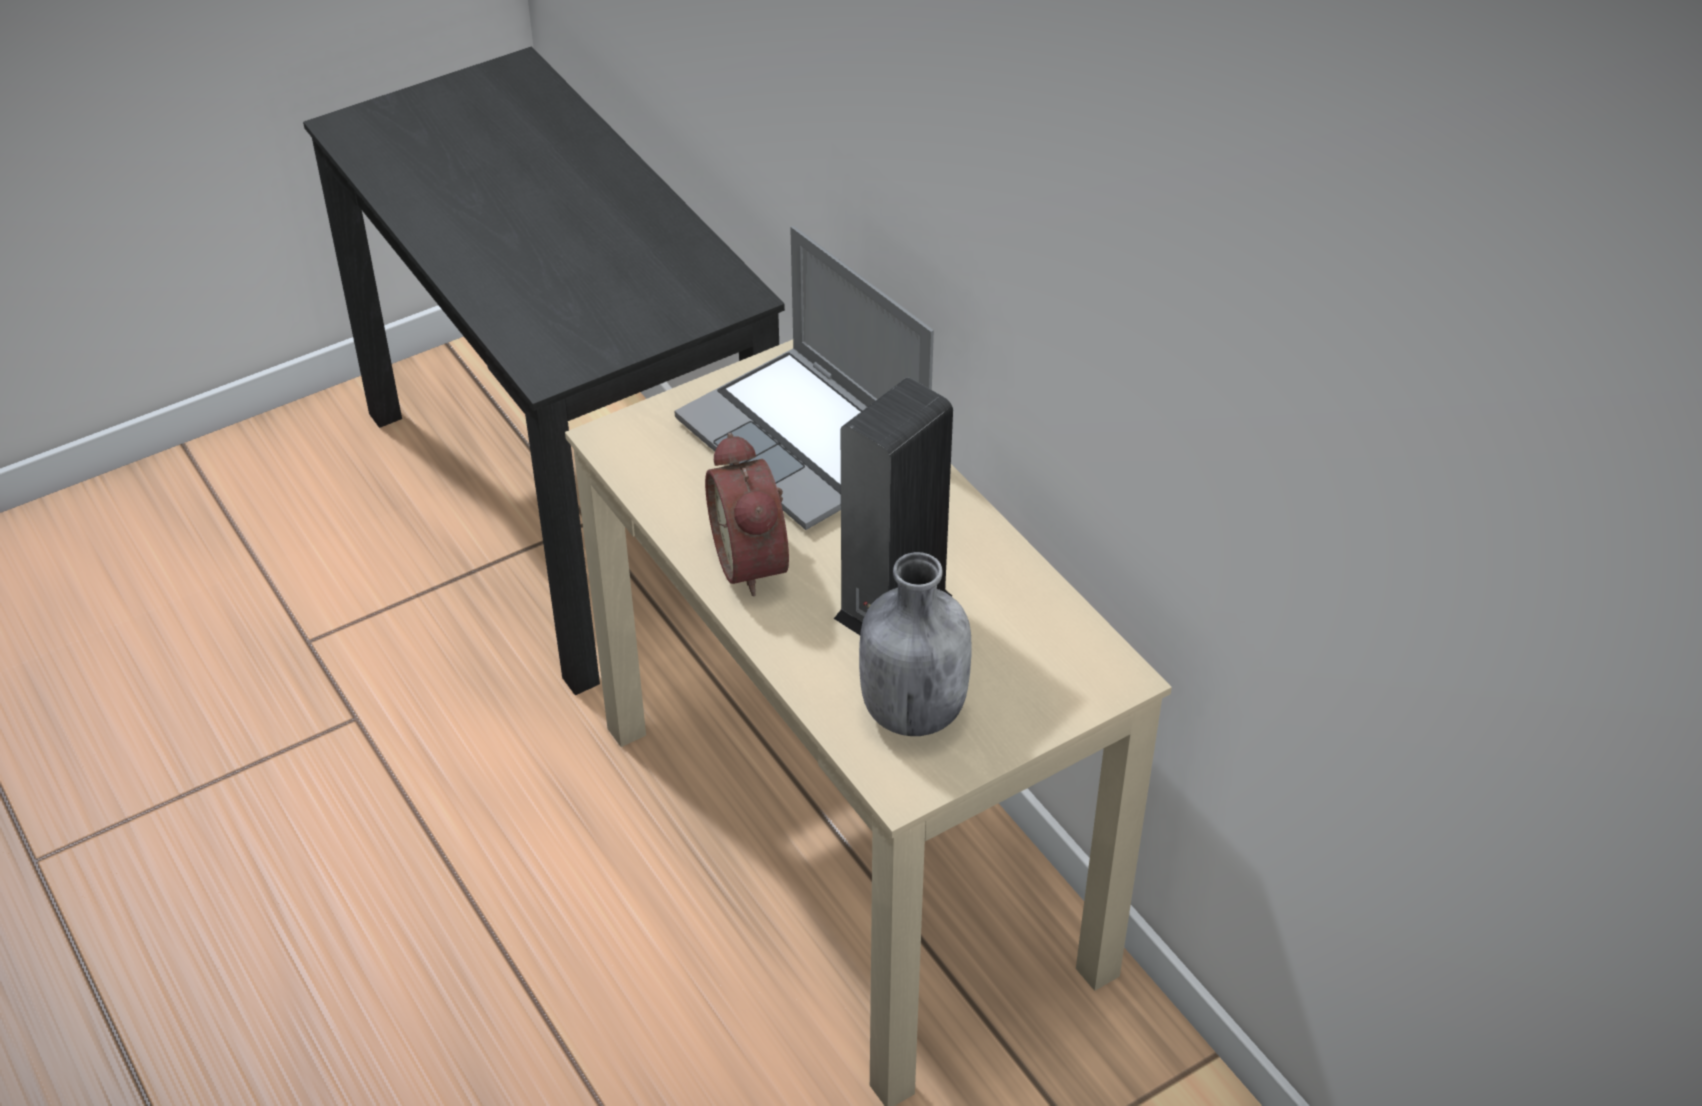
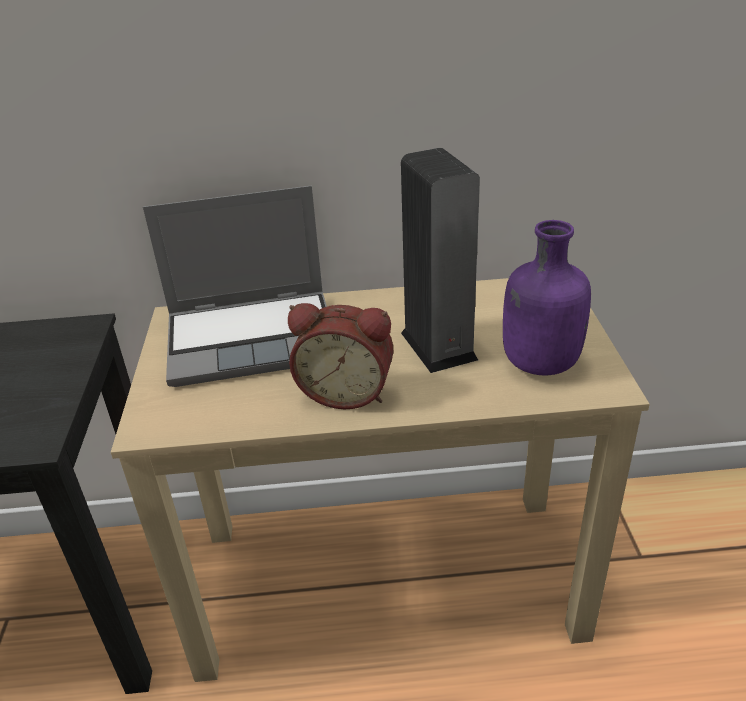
camera: 60 degrees left, 10 degrees down
(911, 710) = (538, 364): grey bottle -> purple bottle

